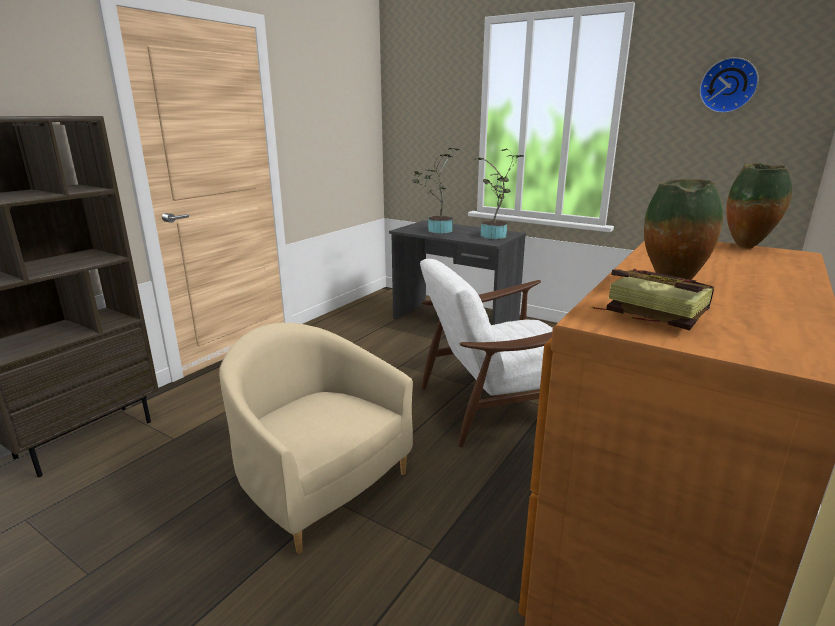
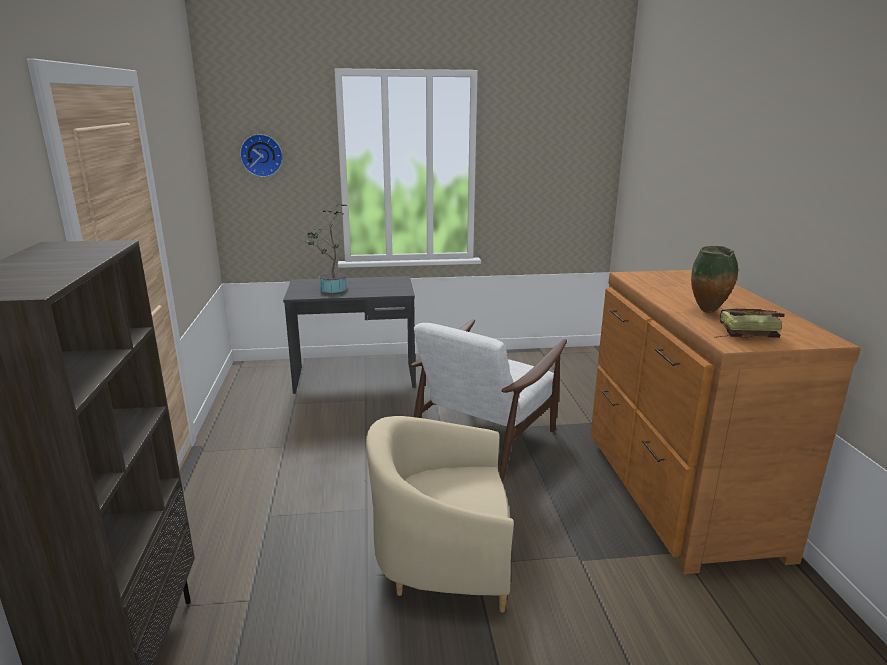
camera: 40 degrees left, 0 degrees up
(494, 236) = (393, 286): potted plant -> none
(728, 85) = (553, 140): wall clock -> wall clock (262, 155)
(747, 248) = (674, 273): vase -> none

